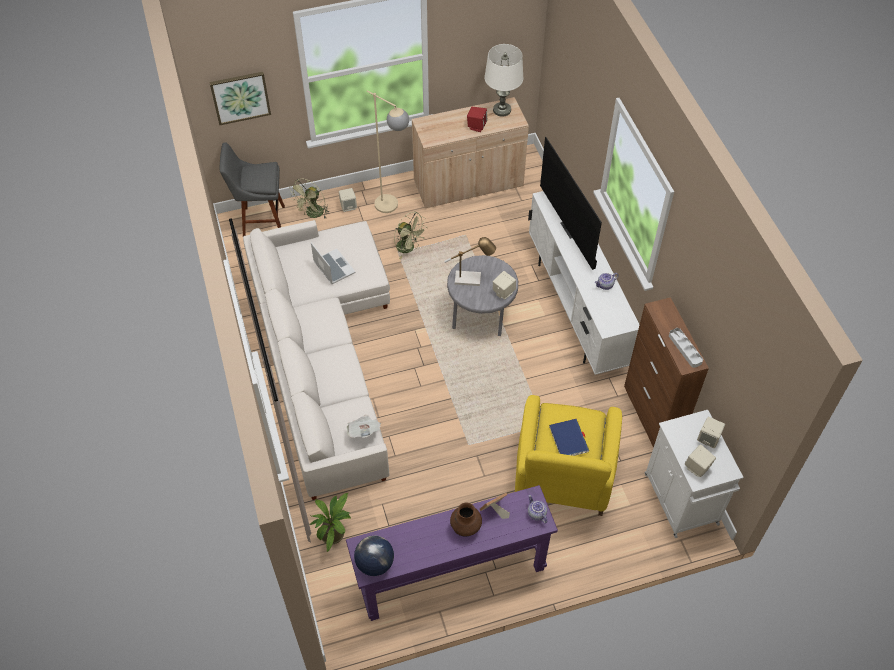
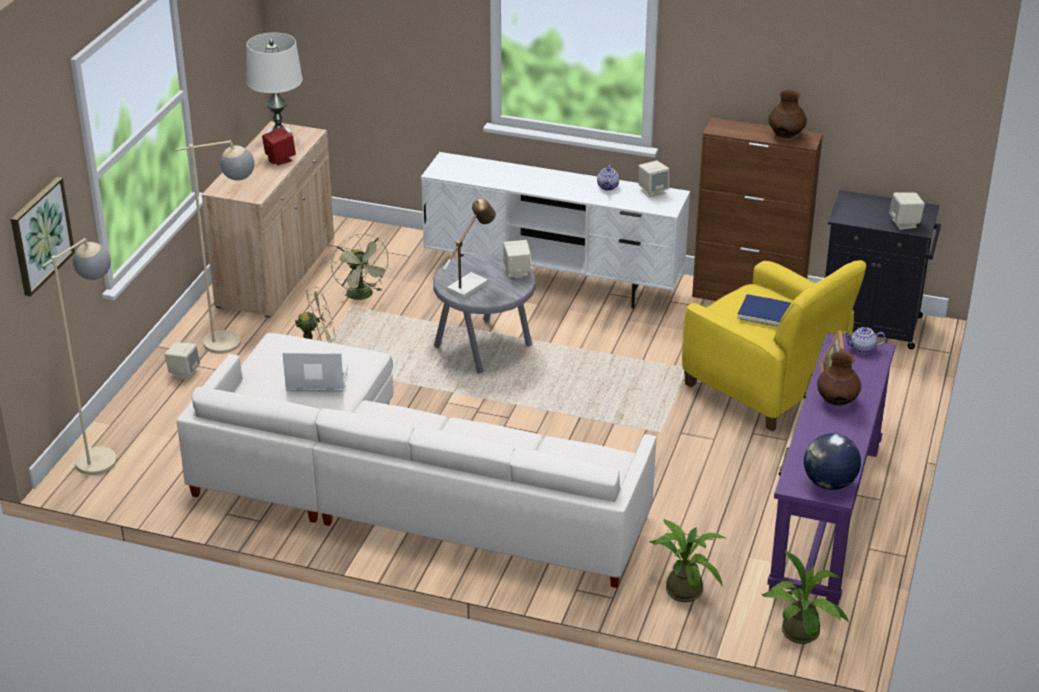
camera: 55 degrees left, 20 degrees down
(260, 221) = (106, 454): grey stool -> beige floor lamp
(313, 214) = (157, 406): green fan -> green fan (362, 296)
(334, 614) = (802, 636): none -> potted plant
(363, 431) = (599, 455): newspaper -> none
(572, 228) = (504, 174): television -> none
(682, 501) = (871, 325): white cabinet -> black cabinet
(685, 349) = (785, 135): grey tray -> brown vase
(708, 439) = (876, 204): beige speaker -> beige speaker (652, 191)

